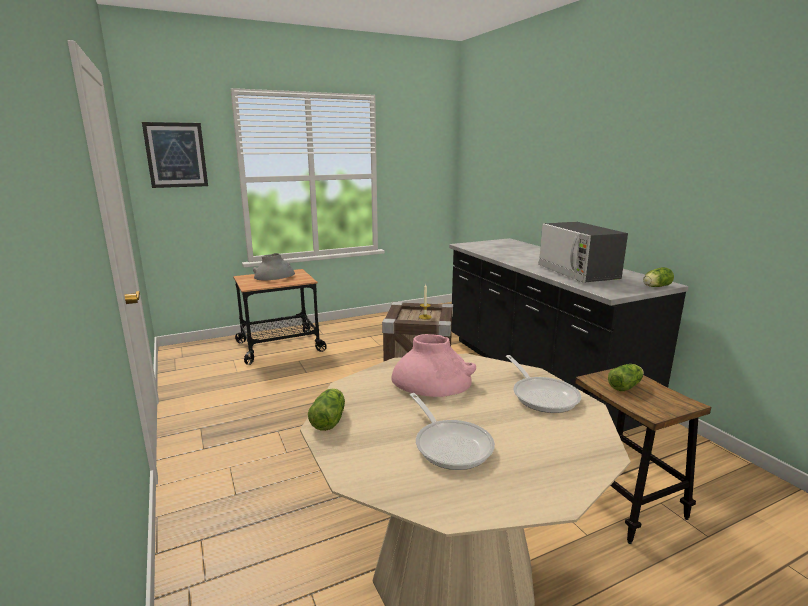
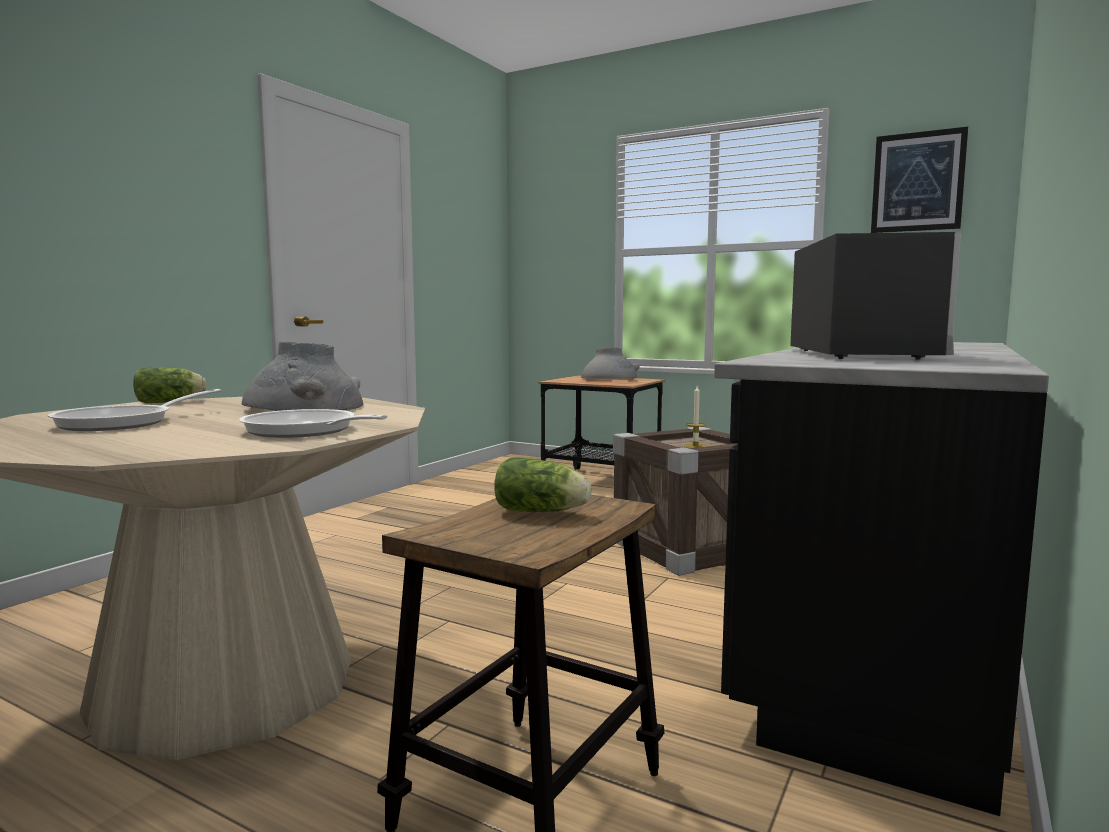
camera: 55 degrees right, 10 degrees down
(176, 155) = (552, 224): picture -> picture (917, 182)
(431, 381) = (305, 408): pink vase -> grey vase
(542, 395) = (305, 431): frying pan -> frying pan turned 90 degrees clockwise
(577, 273) = (859, 354): microwave -> microwave turned 150 degrees clockwise
(655, 287) = (924, 367): lettuce -> none

